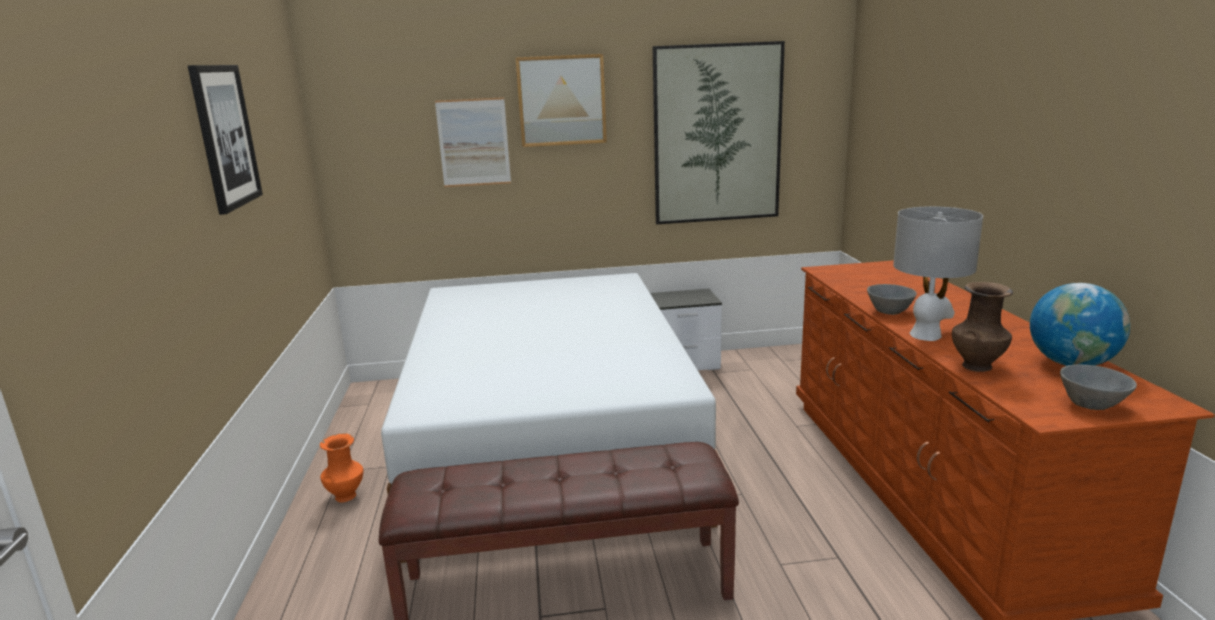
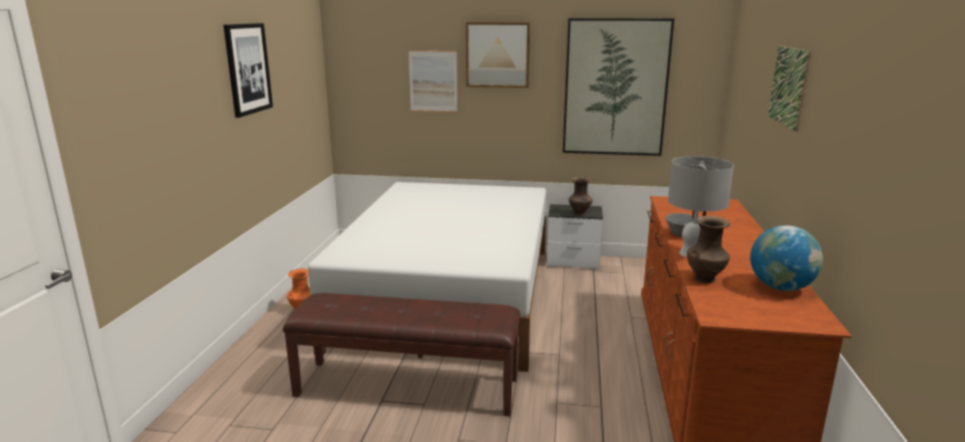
camera: 15 degrees right, 0 degrees up
(690, 301) = (580, 214): none -> brown vase
(994, 110) = (788, 86): none -> picture
(1093, 405) = (762, 315): grey bowl -> none

